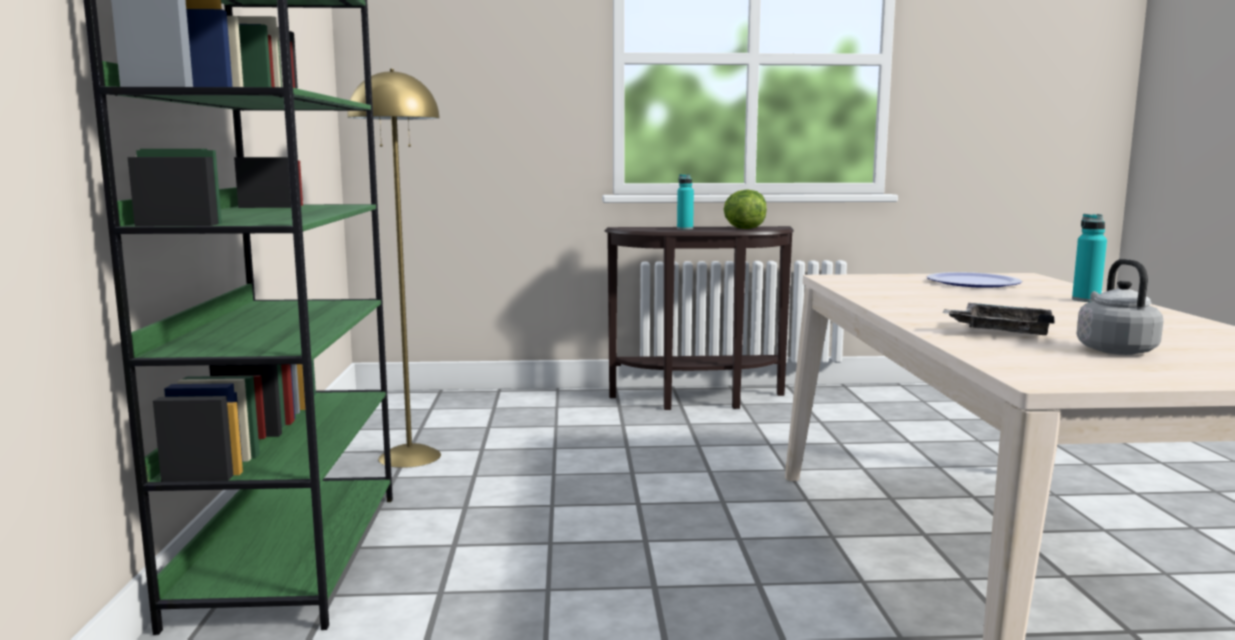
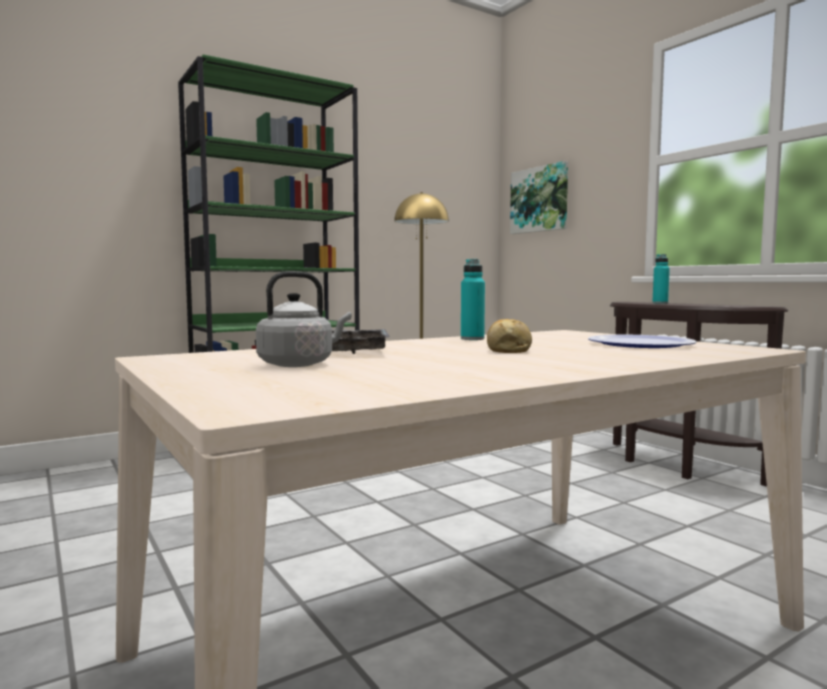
camera: 60 degrees right, 5 degrees down
(430, 81) = (539, 199): none -> picture
(743, 228) = (710, 305): lettuce -> none
(997, 304) = (508, 349): none -> bread
(1086, 300) = (610, 359): turquoise bottle -> turquoise bottle (472, 339)

